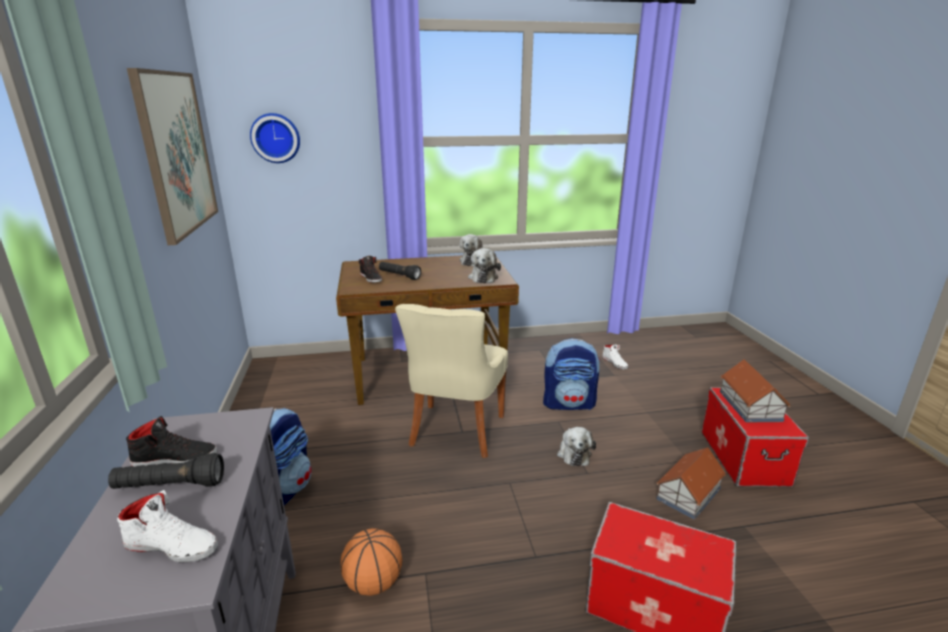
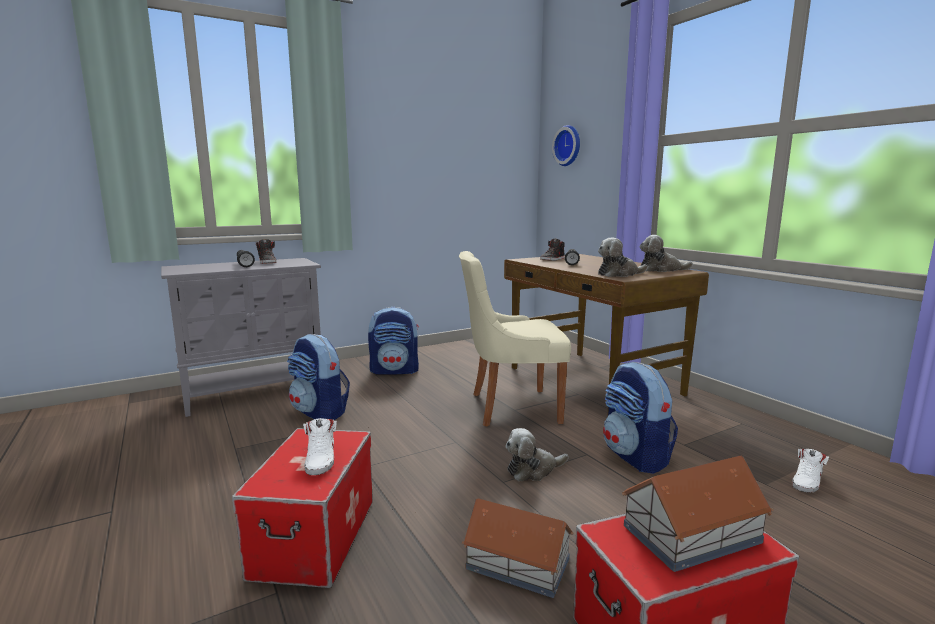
camera: 70 degrees right, 10 degrees down
(172, 545) = (200, 269): white shoe -> white shoe (321, 459)
(176, 153) = (467, 147): picture -> none
(373, 583) = (320, 413): basketball -> backpack

